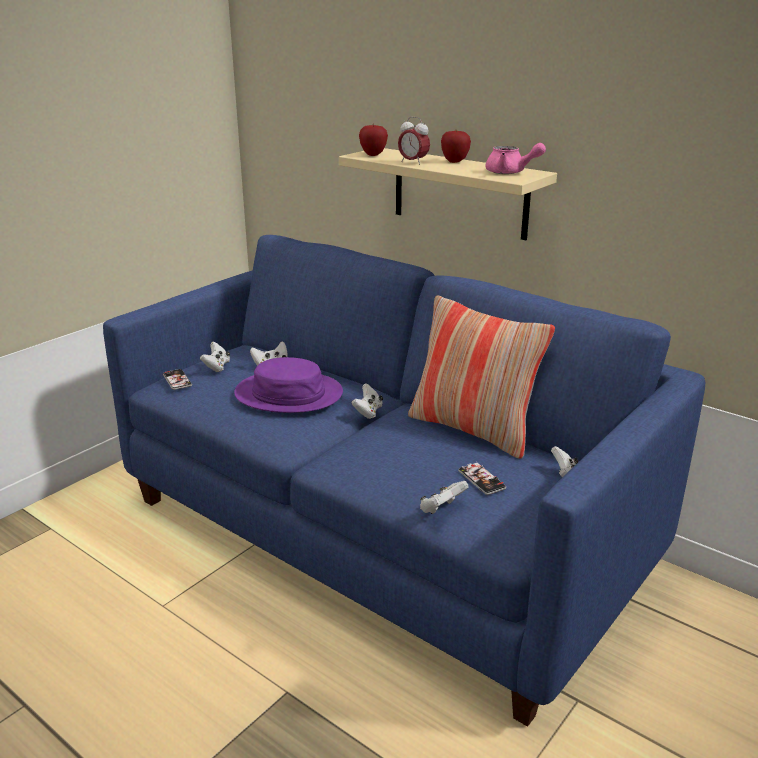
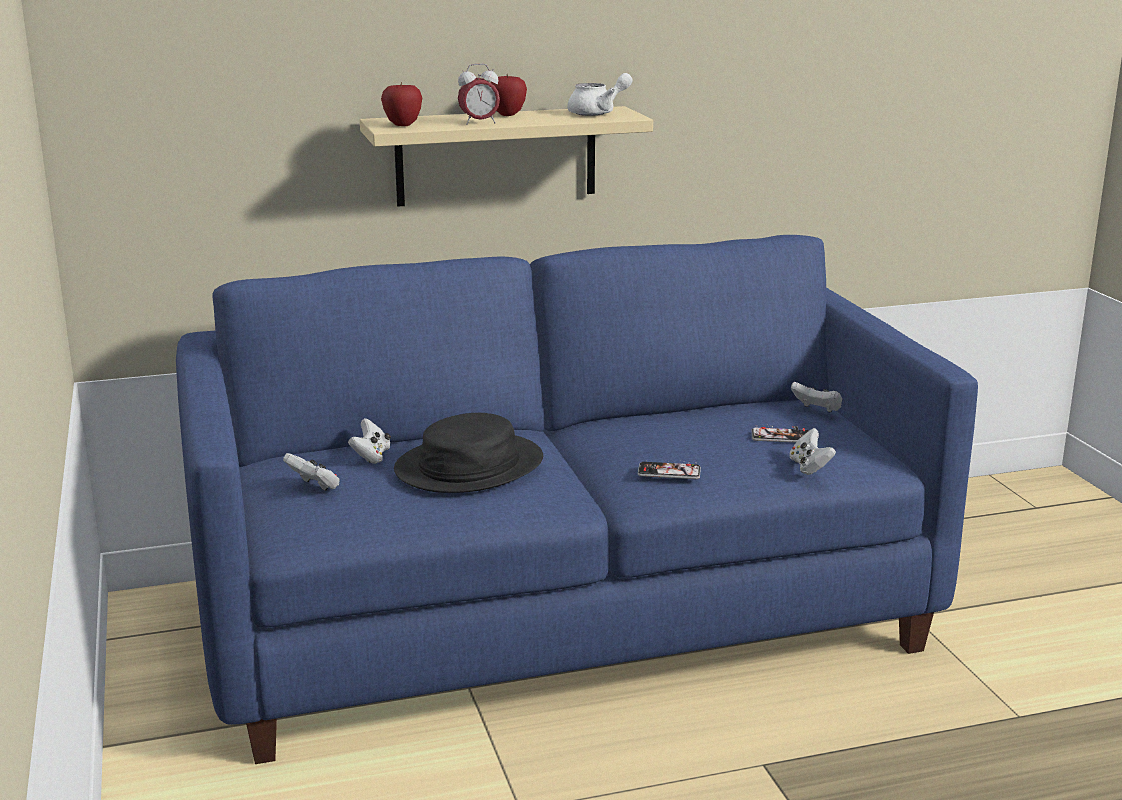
camera: 55 degrees left, 5 degrees down
(177, 380) = (306, 519): phone -> phone (669, 472)
(289, 394) = (469, 466): purple hat -> black hat
(368, 412) = (563, 447): white game controller -> none
(473, 429) = (679, 413): pillow -> none
(510, 172) = (598, 113): pink teapot -> white teapot

